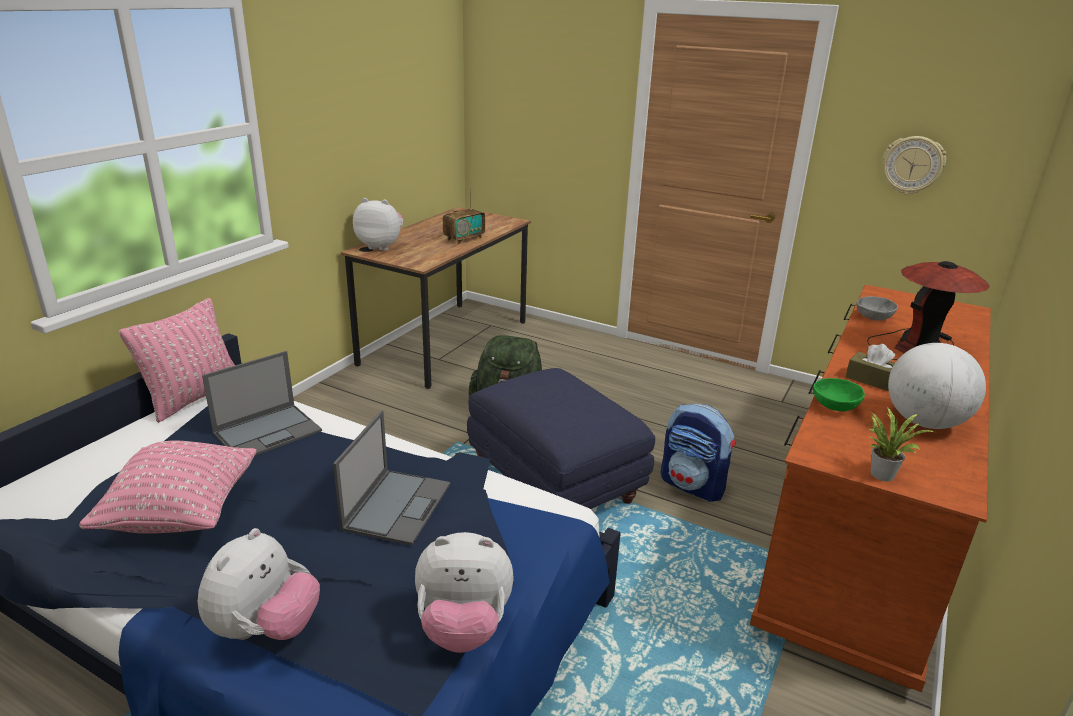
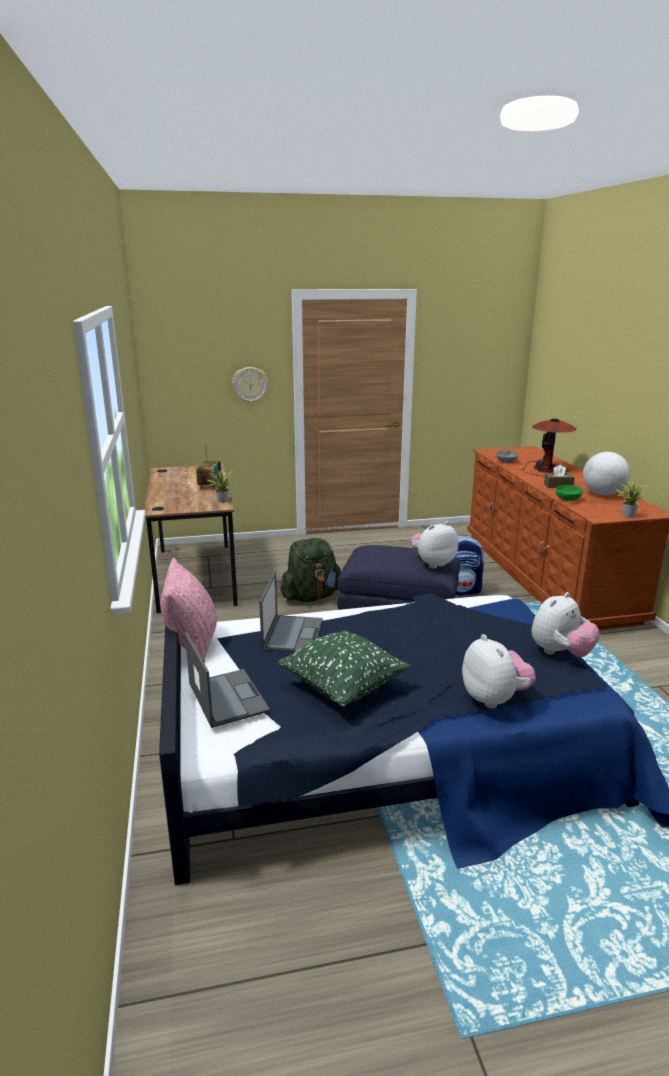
camera: 40 degrees left, 5 degrees down
(181, 514) = (343, 687): pink pillow -> green pillow
(381, 246) = (165, 504): plush toy -> plush toy (433, 563)
(397, 505) = (441, 627): laptop -> laptop (227, 697)
(435, 259) = (221, 500): none -> potted plant
(912, 165) = (469, 377): wall clock -> wall clock (250, 385)

